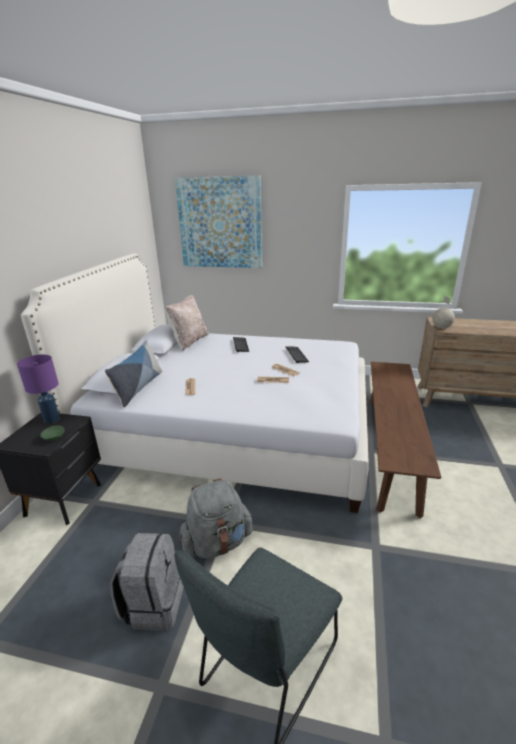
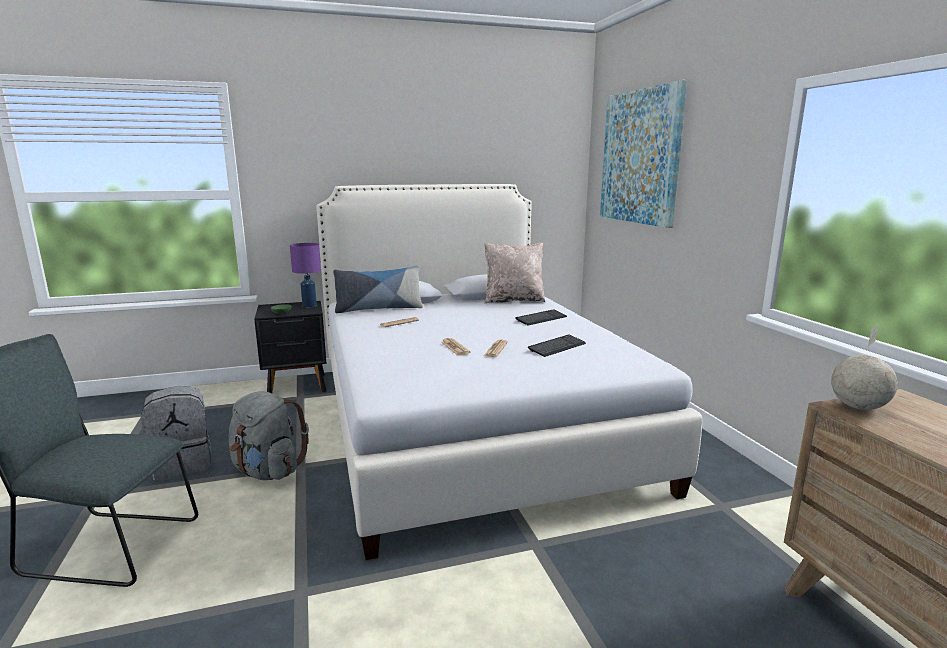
camera: 60 degrees right, 10 degrees down
(391, 448) = (566, 566): brown bench -> none

